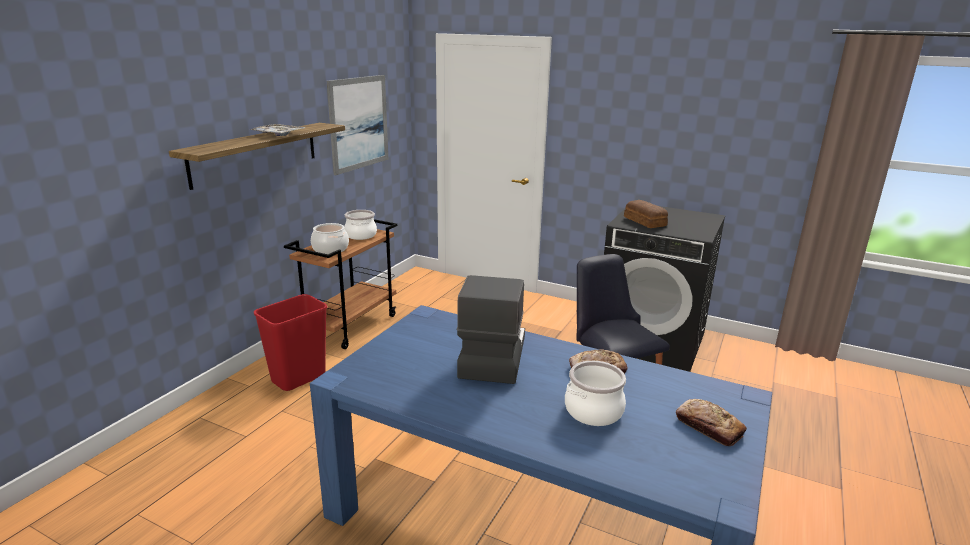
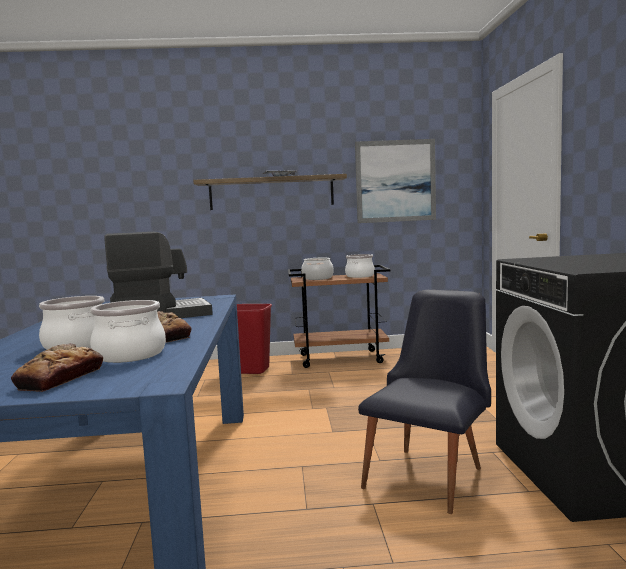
camera: 60 degrees right, 15 degrees down
(645, 221) = (563, 260): bread -> none
(655, 394) = (129, 355): none -> cooking pot

